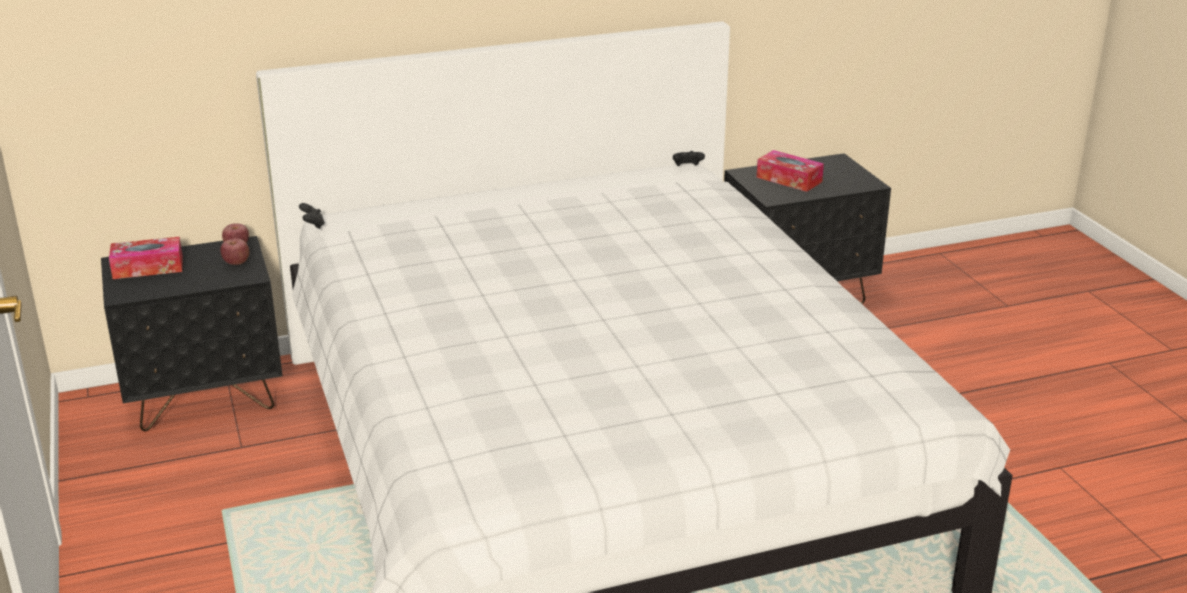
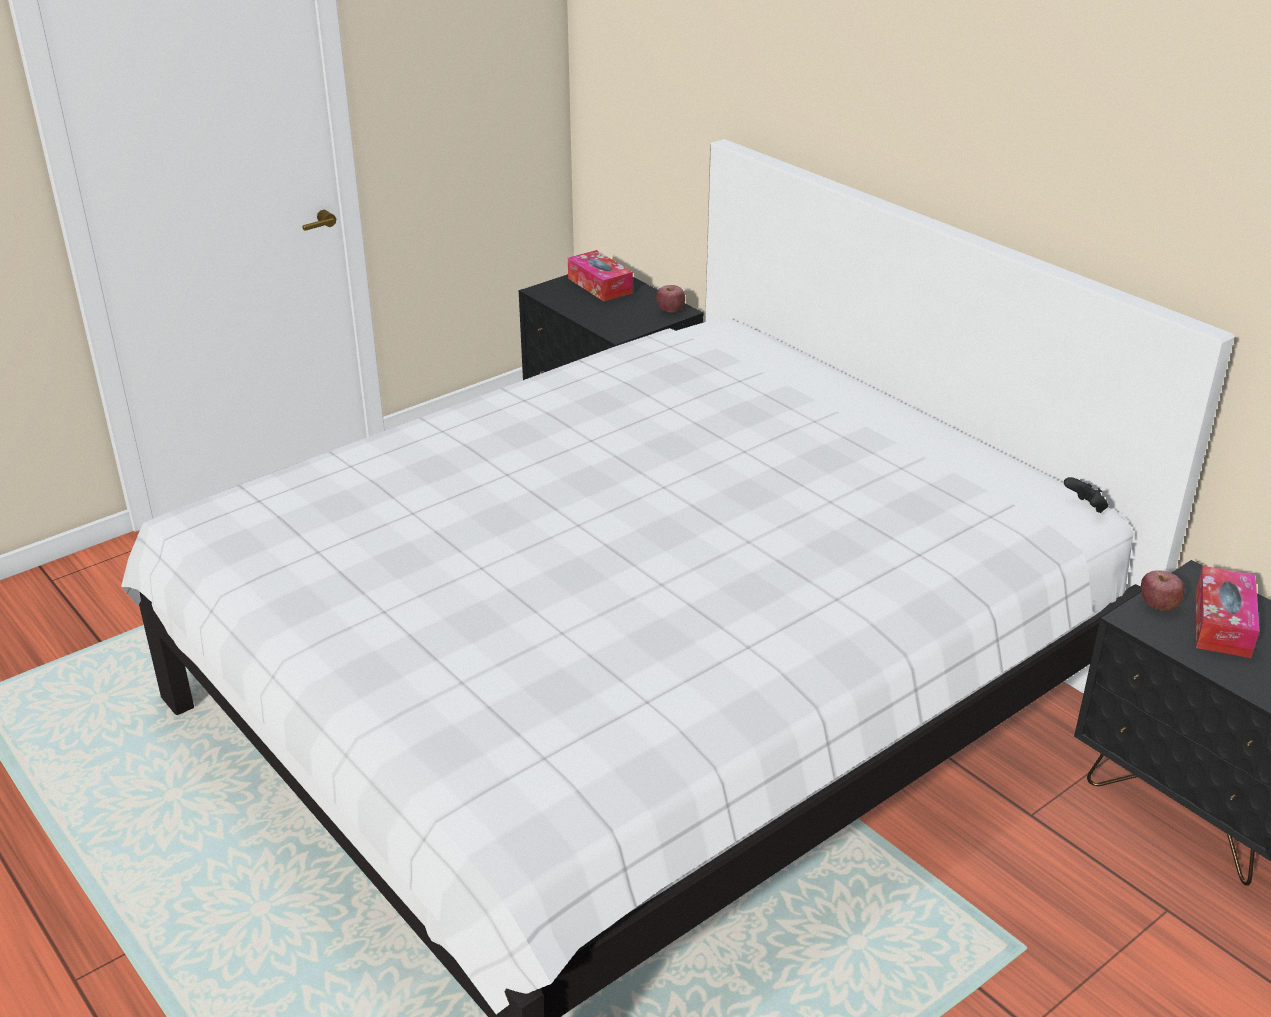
camera: 70 degrees right, 5 degrees up
(236, 263) = (639, 319): apple -> apple (1158, 605)
(313, 225) = (696, 320): black game controller -> none

